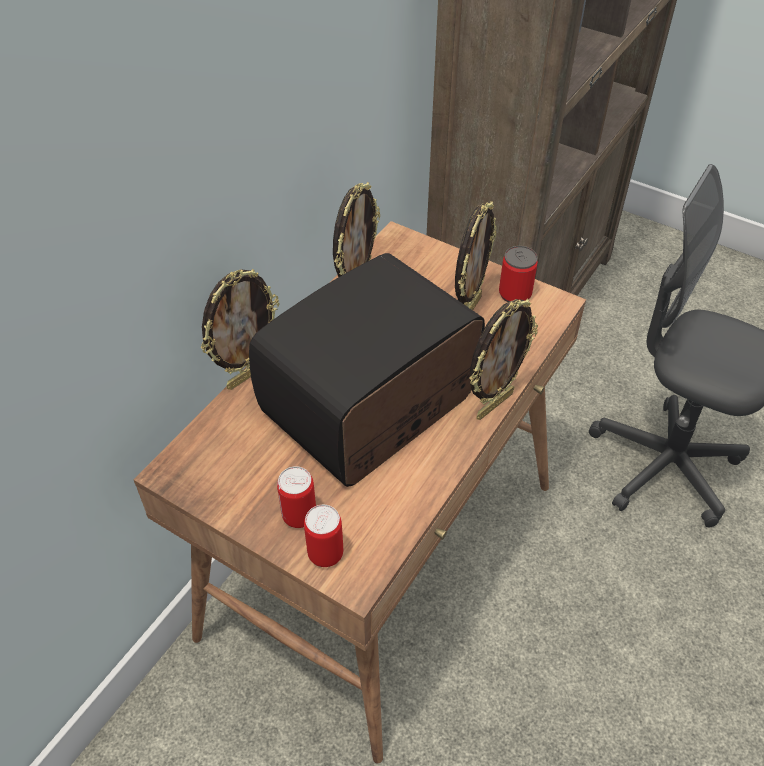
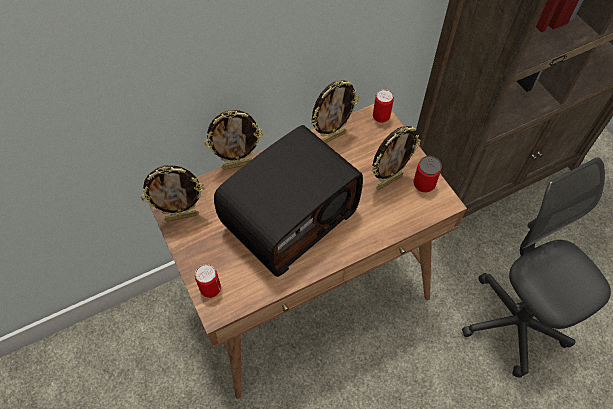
camera: 30 degrees right, 10 degrees up
(299, 516) = (211, 261): can -> can (381, 117)
(371, 408) = (289, 217): radio -> radio turned 150 degrees clockwise
(493, 404) = (359, 249): picture frame -> picture frame (182, 216)

